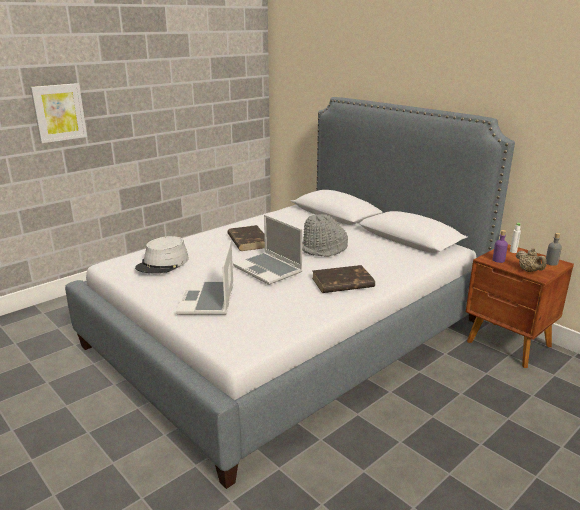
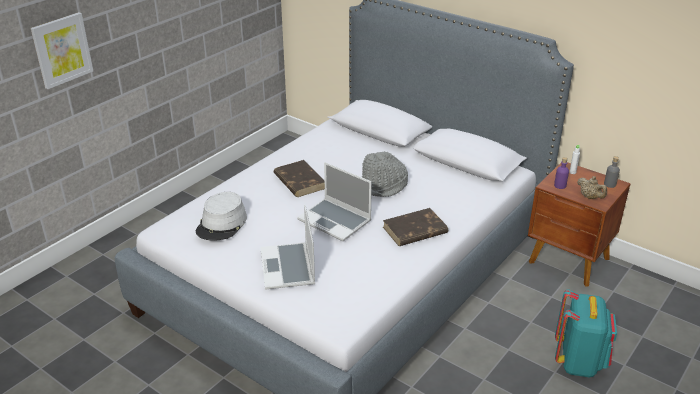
camera: 10 degrees left, 10 degrees up
(509, 437) = (579, 362): none -> turquoise backpack

